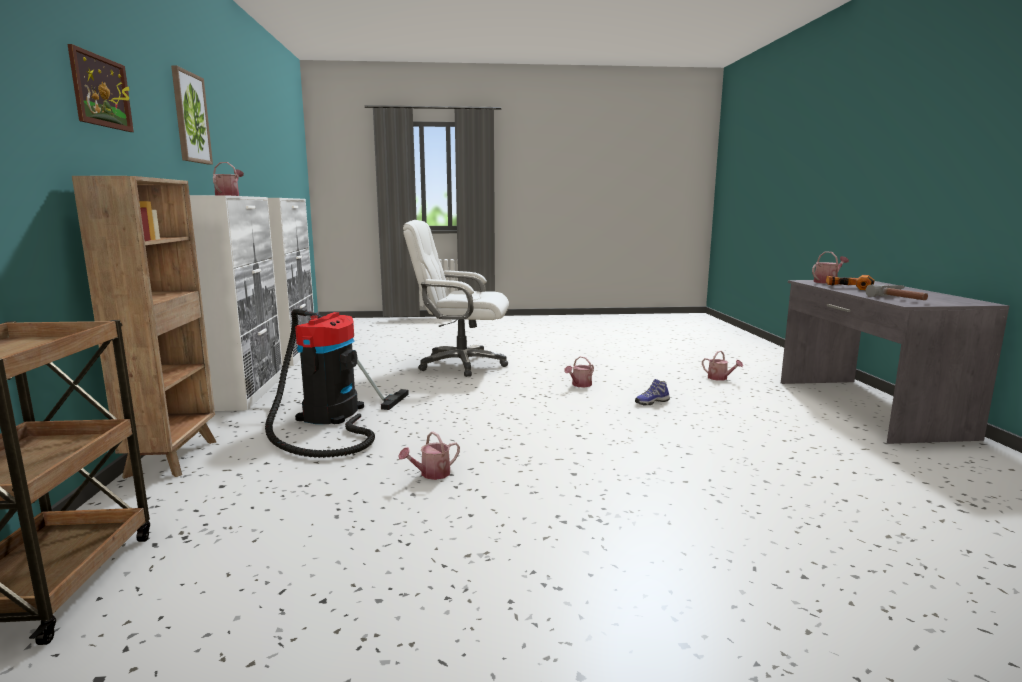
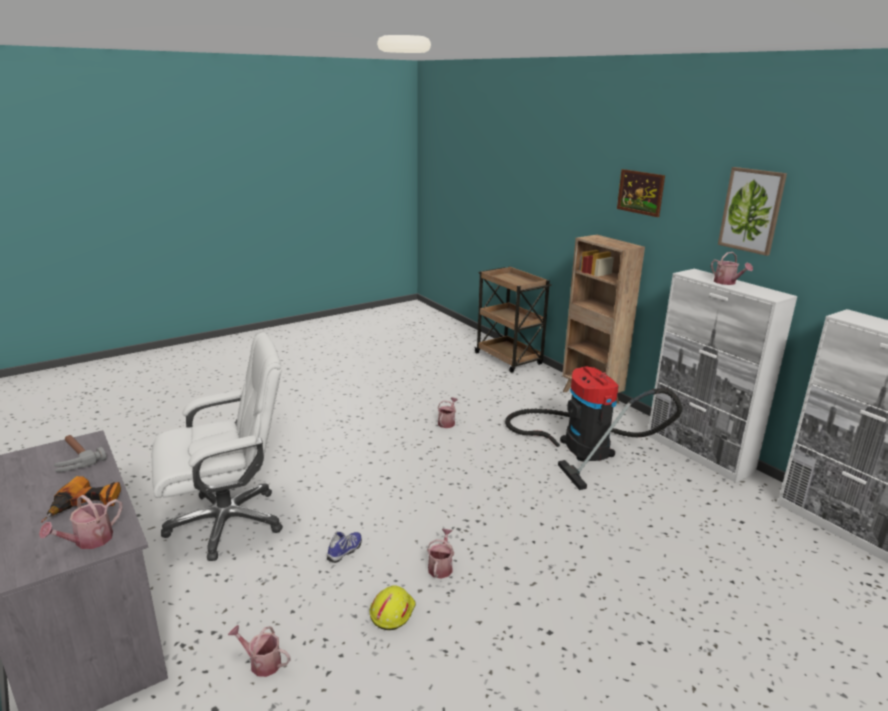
camera: 150 degrees right, 10 degrees up
(461, 365) = (629, 574): white office chair -> white office chair (228, 522)
(629, 378) = (392, 612): none -> yellow hard hat

